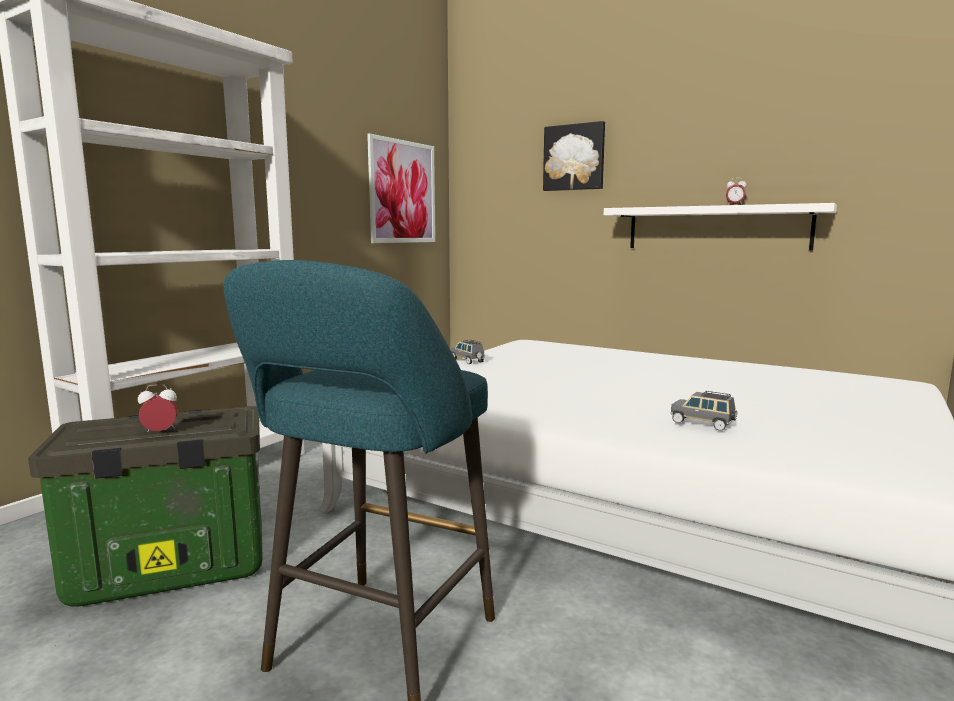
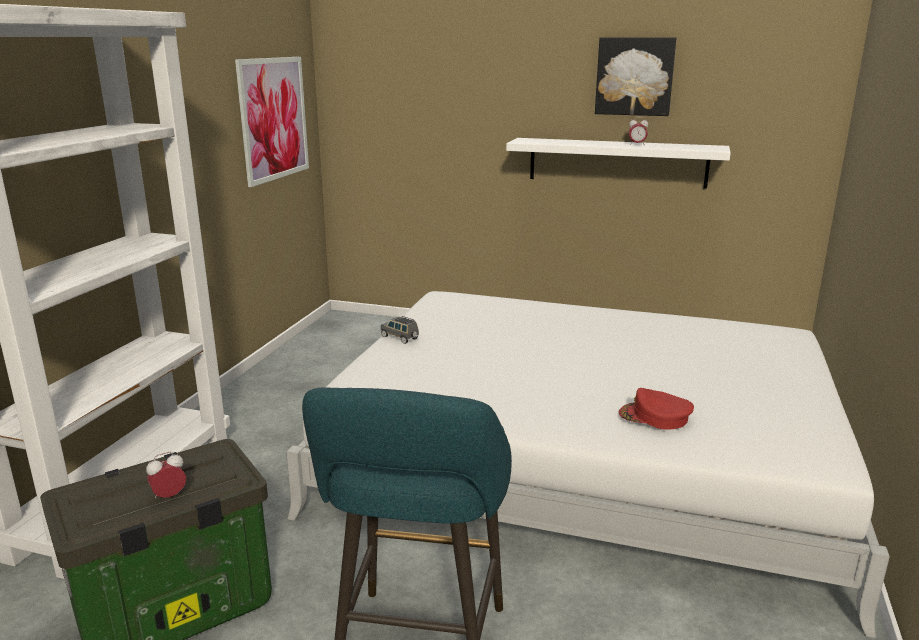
camera: 15 degrees left, 10 degrees up
(574, 157) = (467, 78): picture -> picture (634, 76)
(702, 423) = (655, 417): grey toy car -> red cap

